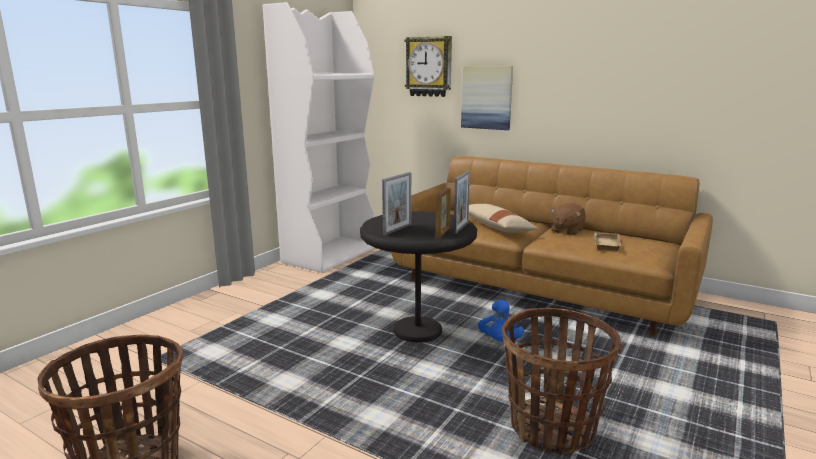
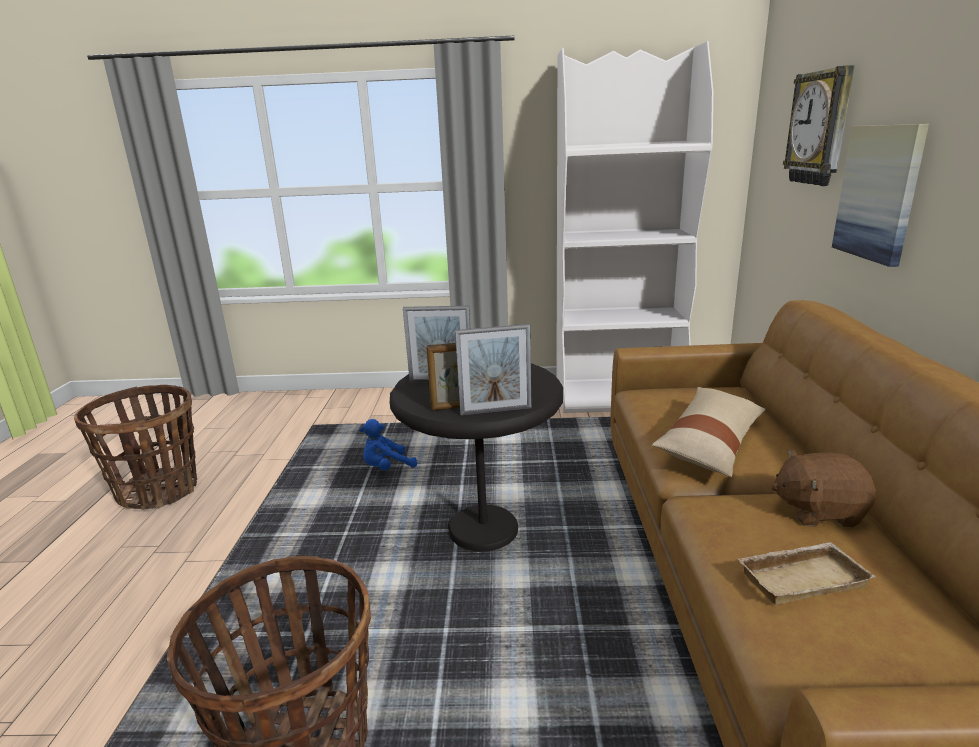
camera: 60 degrees right, 5 degrees up
(499, 342) = (519, 611): blue plush toy -> blue plush toy (387, 468)

